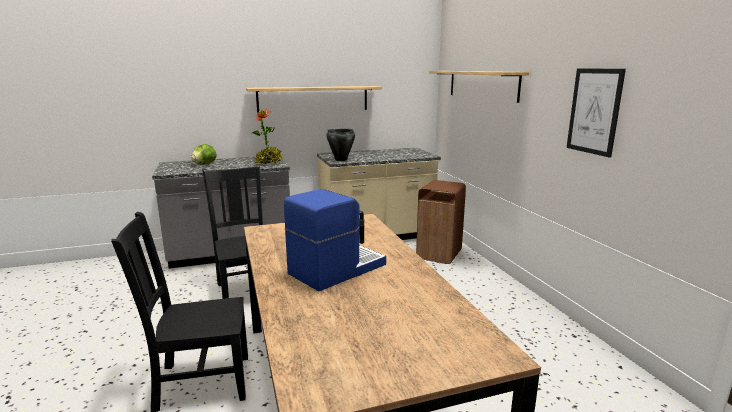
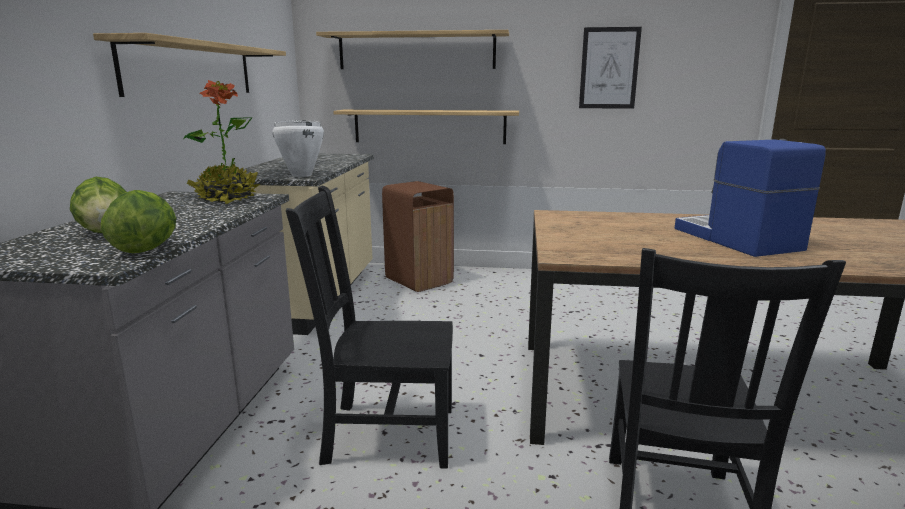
camera: 65 degrees left, 0 degrees up
(181, 171) = (146, 249): none -> lettuce
(340, 160) = (301, 175): black cooking pot -> white cooking pot
(483, 143) = (429, 126): none -> shelf

